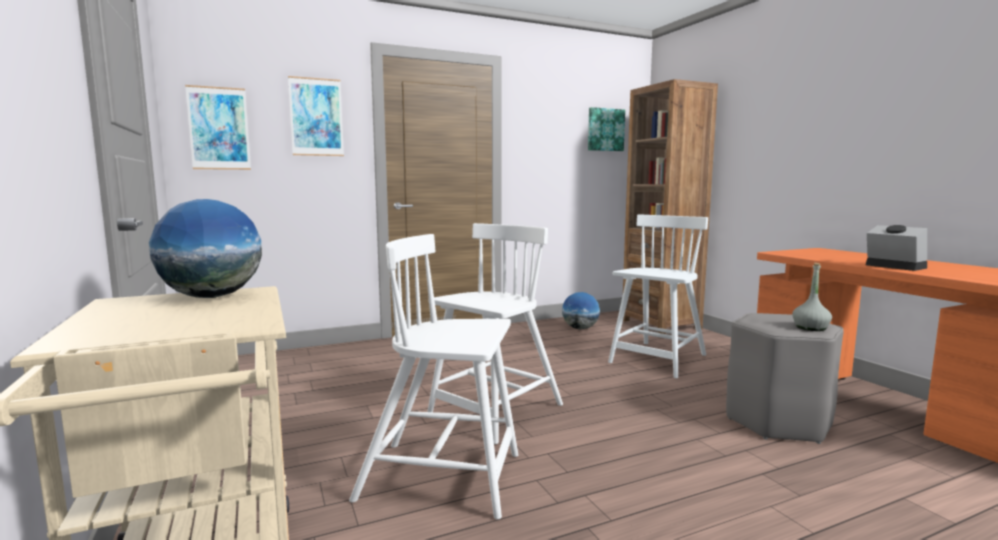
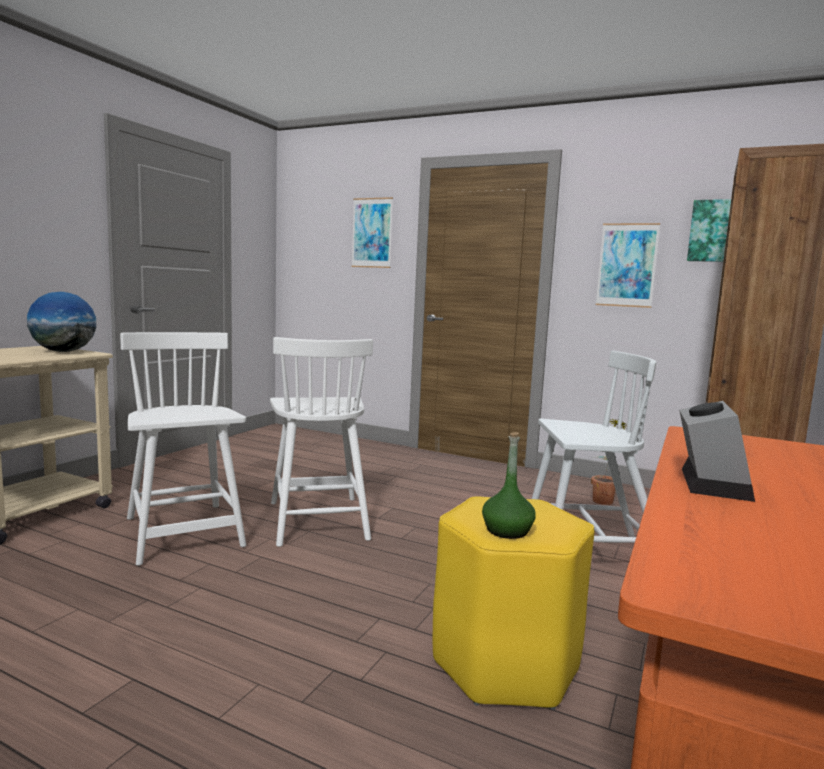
camera: 50 degrees right, 0 degrees up
(219, 128) = (307, 245): picture -> picture (627, 265)
(495, 412) = (317, 519): white chair -> white chair turned 75 degrees clockwise
(580, 328) = (605, 499): globe -> potted plant
(777, 422) = (505, 664): grey stool -> yellow stool
(810, 328) = (507, 531): grey bottle -> green bottle

